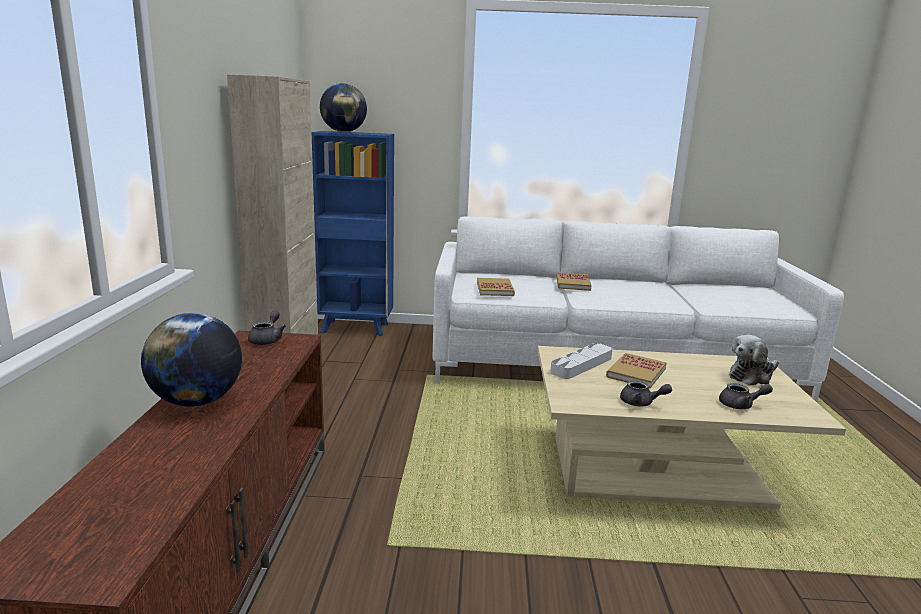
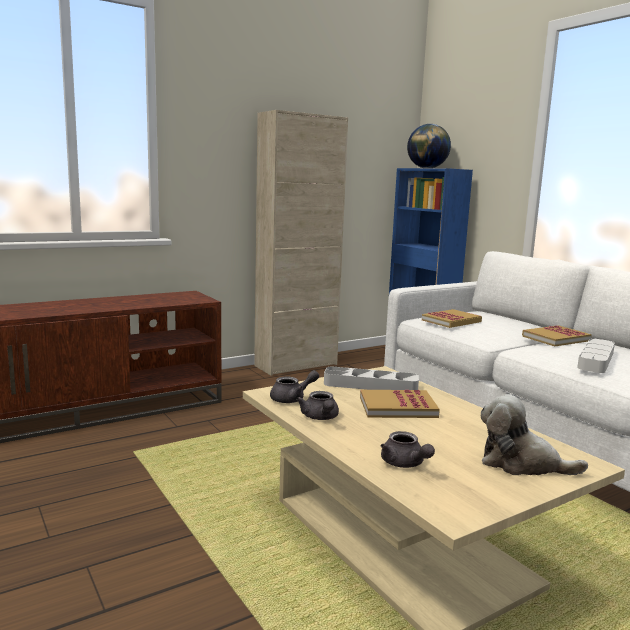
camera: 55 degrees right, 5 degrees down
(197, 401) = (79, 303): globe -> none
(267, 340) = (190, 296): grey teapot -> grey teapot (292, 399)
(631, 294) = (596, 360): none -> grey tray

